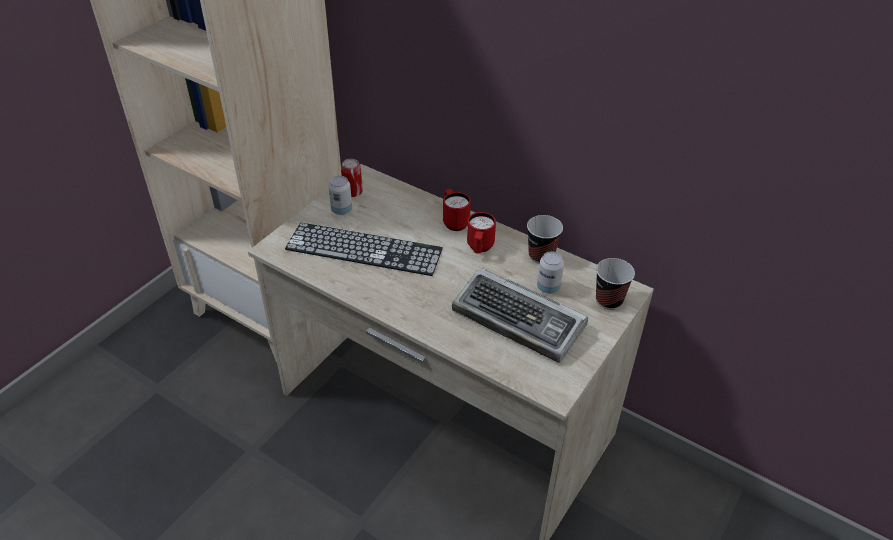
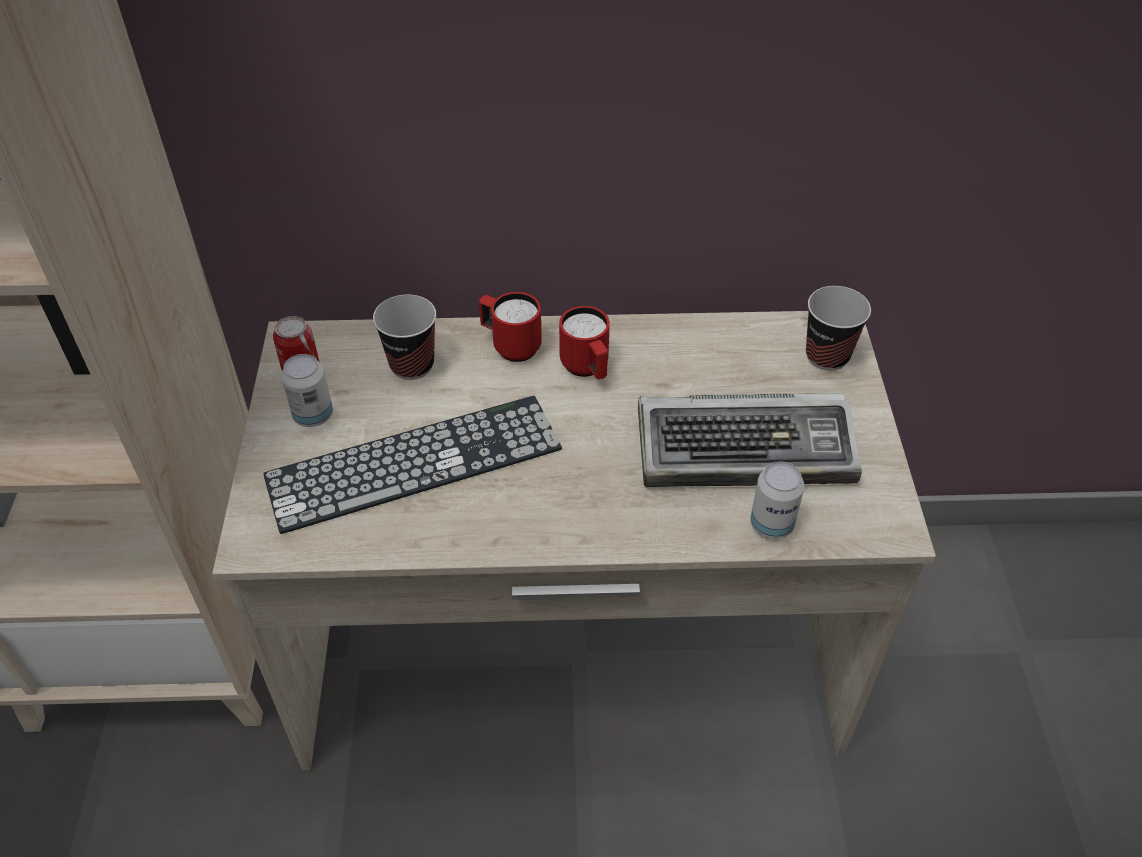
camera: 35 degrees left, 5 degrees up
(541, 256) = (681, 336): cup -> cup (412, 365)
(548, 288) = (736, 379): can -> can (771, 524)

